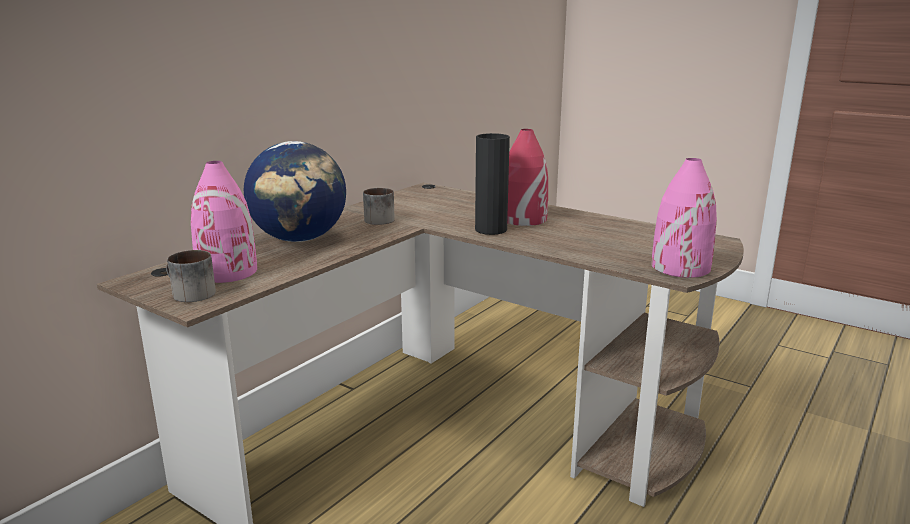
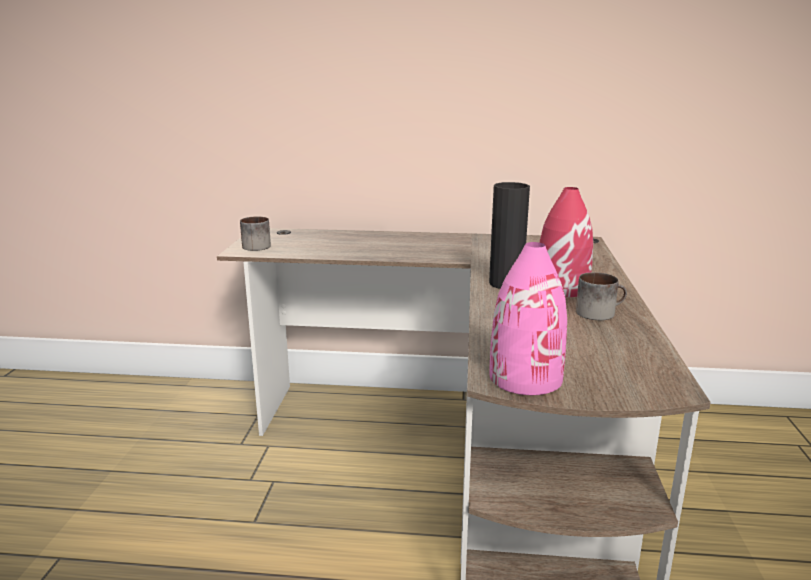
camera: 60 degrees right, 0 degrees up
(228, 272) = (300, 243): pink vase -> none
(300, 239) = (385, 241): globe -> none
(380, 219) = (468, 248): mug -> mug (599, 312)

